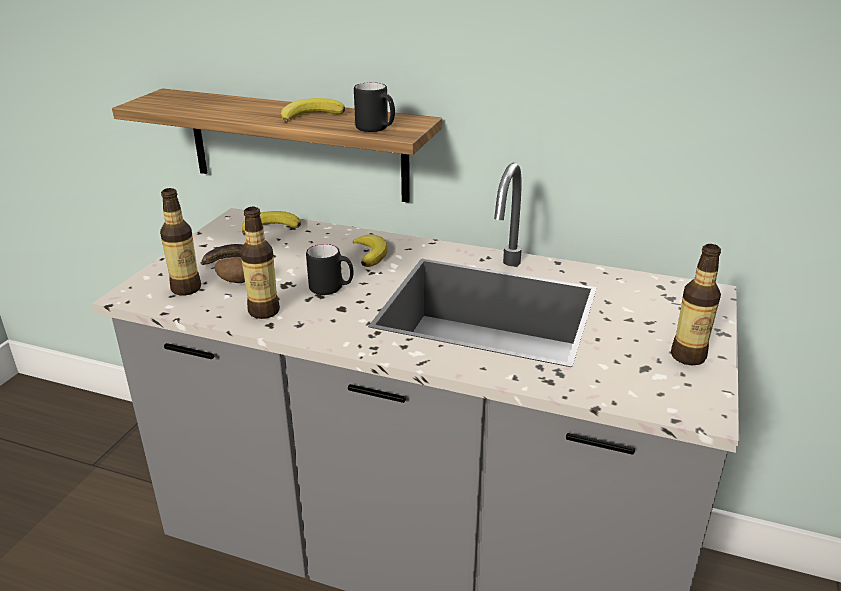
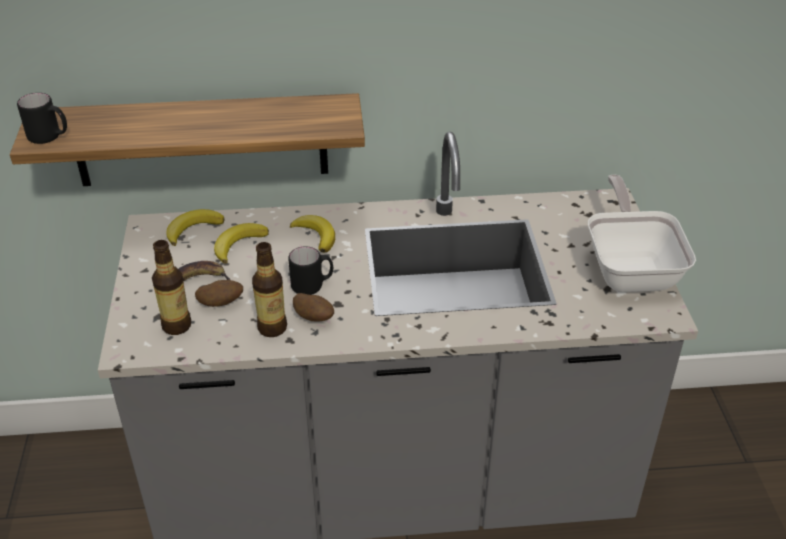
camera: 25 degrees left, 10 degrees up
(309, 314) = (314, 318): none -> potato
(311, 115) = (235, 119): banana -> banana (238, 244)
(376, 129) = (316, 126): black mug -> black mug (49, 137)
(688, 356) = (630, 268): bottle -> frying pan

